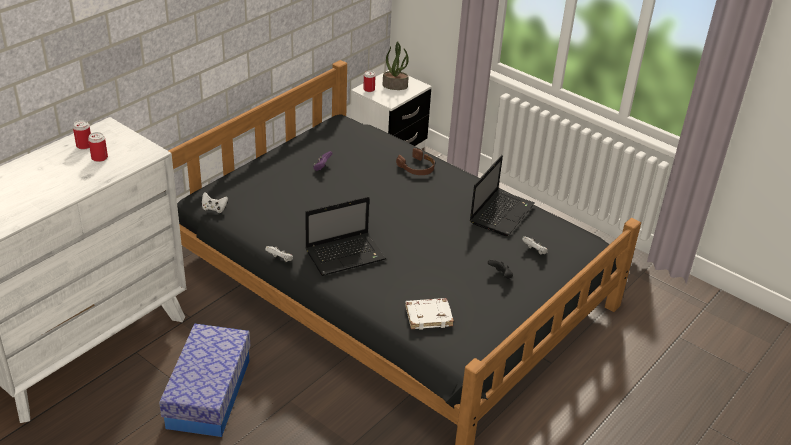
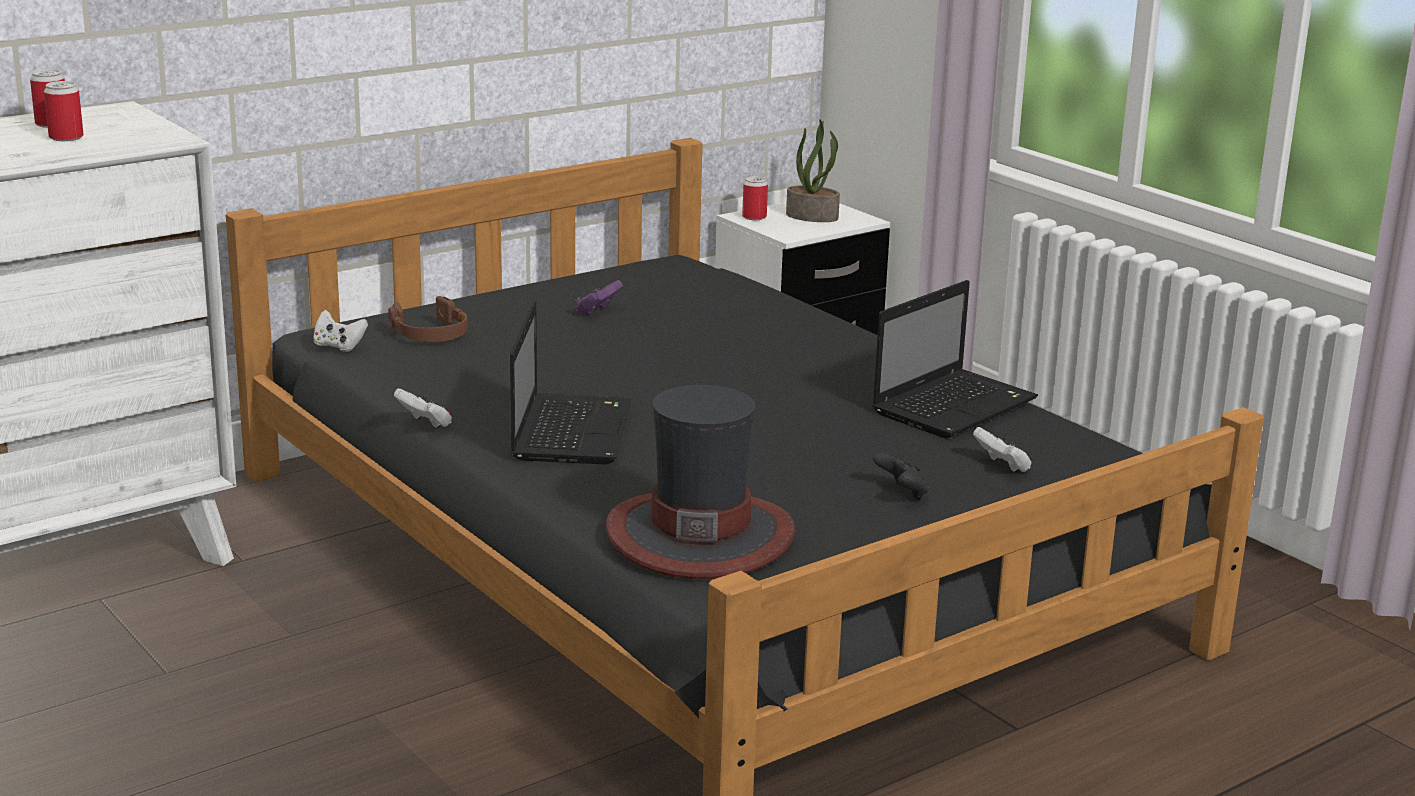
camera: 15 degrees right, 15 degrees down
(209, 393) = (208, 680): storage box -> none
(346, 254) = (571, 430): laptop -> laptop turned 75 degrees counterclockwise
(417, 167) = (800, 329): brown headphones -> brown headphones (431, 333)
(429, 316) = (700, 535): white book -> hat

